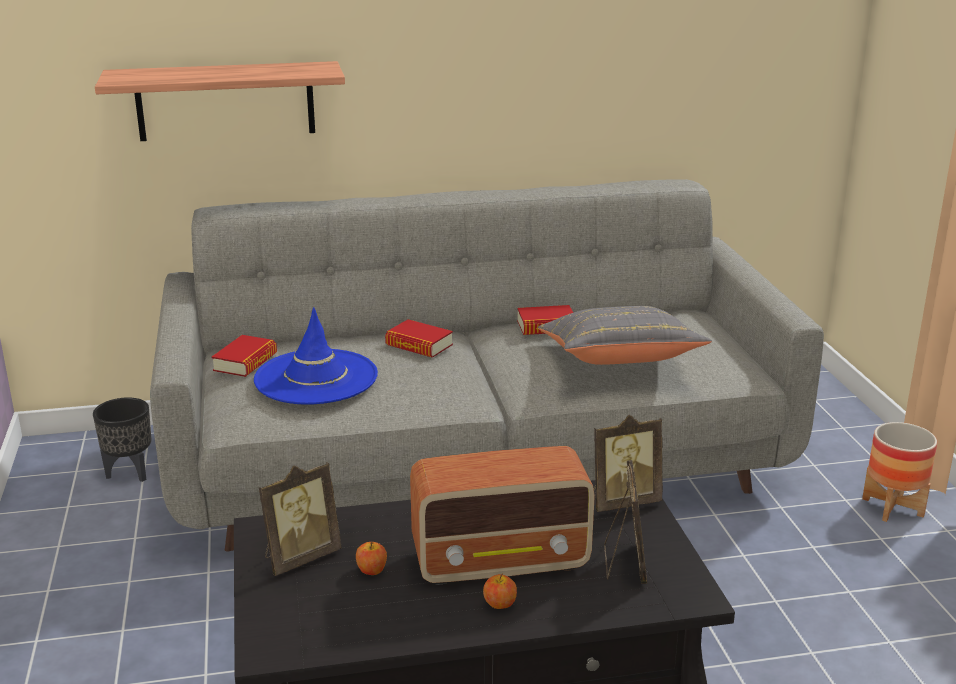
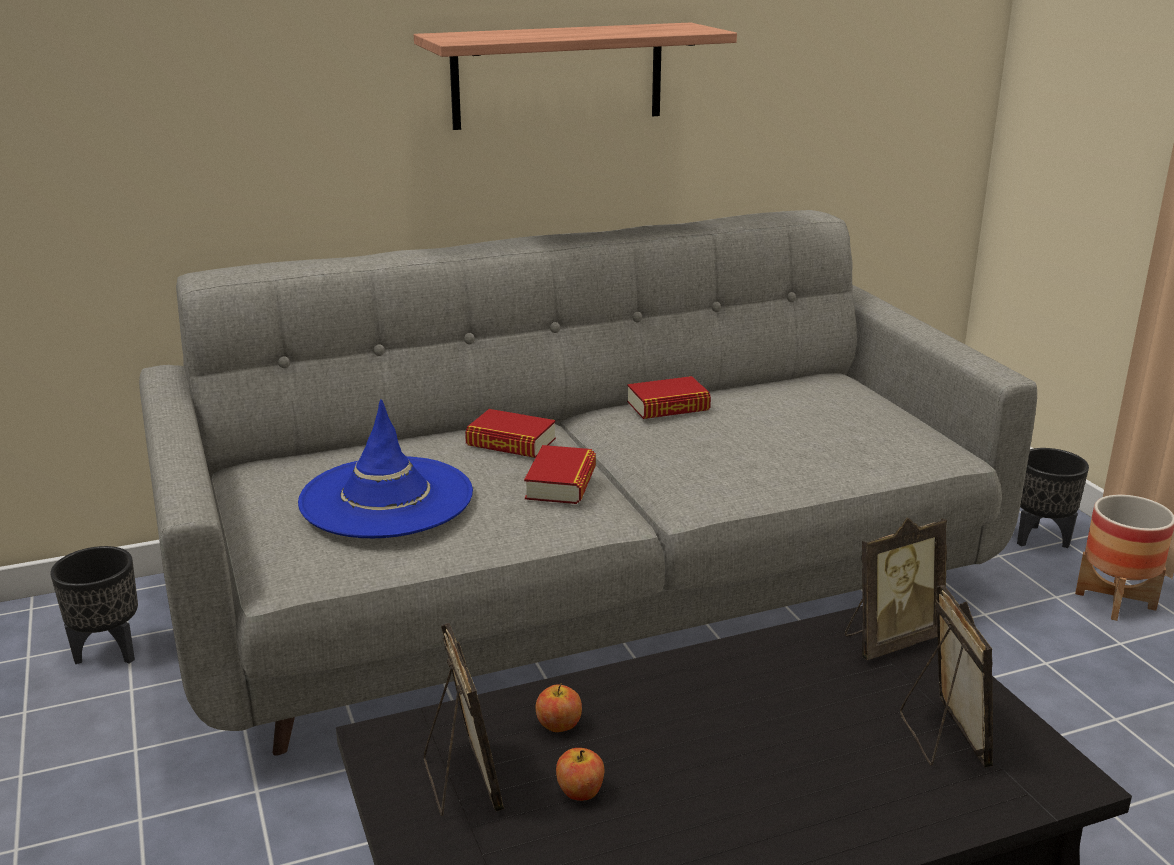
camera: 10 degrees left, 0 degrees up
(225, 101) = (214, 122): shelf -> shelf (558, 75)
(245, 362) = (276, 484): book -> book (561, 483)
(300, 557) = (461, 782): picture frame -> picture frame turned 60 degrees counterclockwise
(499, 604) = (796, 826): apple -> apple (558, 725)
(502, 561) = (767, 753): radio -> none
(619, 361) = (782, 444): grey pillow -> none
(854, 455) = (1040, 538): none -> black planter

